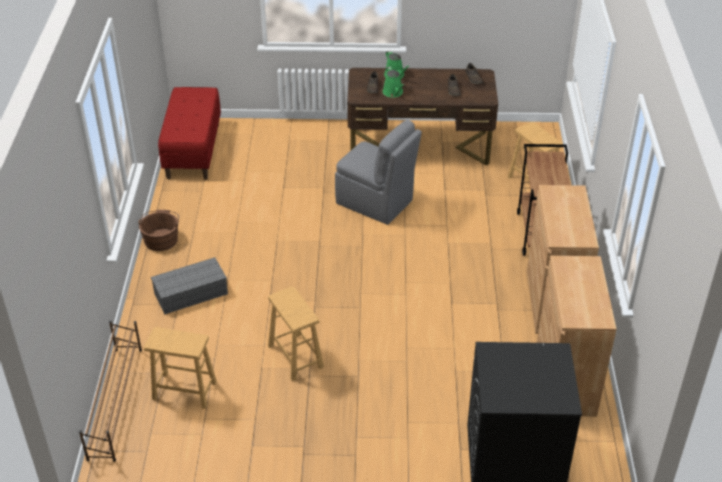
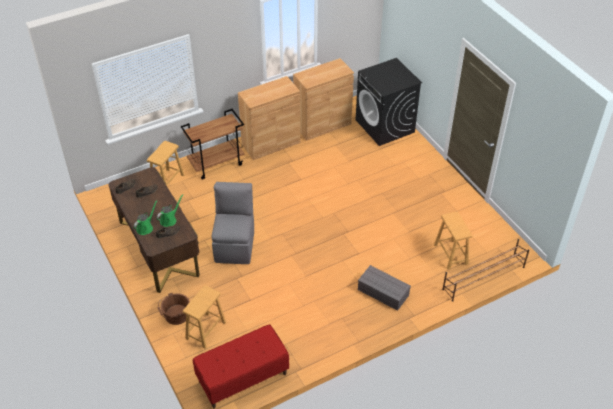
camera: 120 degrees left, 5 degrees up
(161, 238) = (349, 337): brown bucket -> brown bucket (175, 315)
(295, 356) = (390, 222): brown stool -> brown stool (206, 330)

